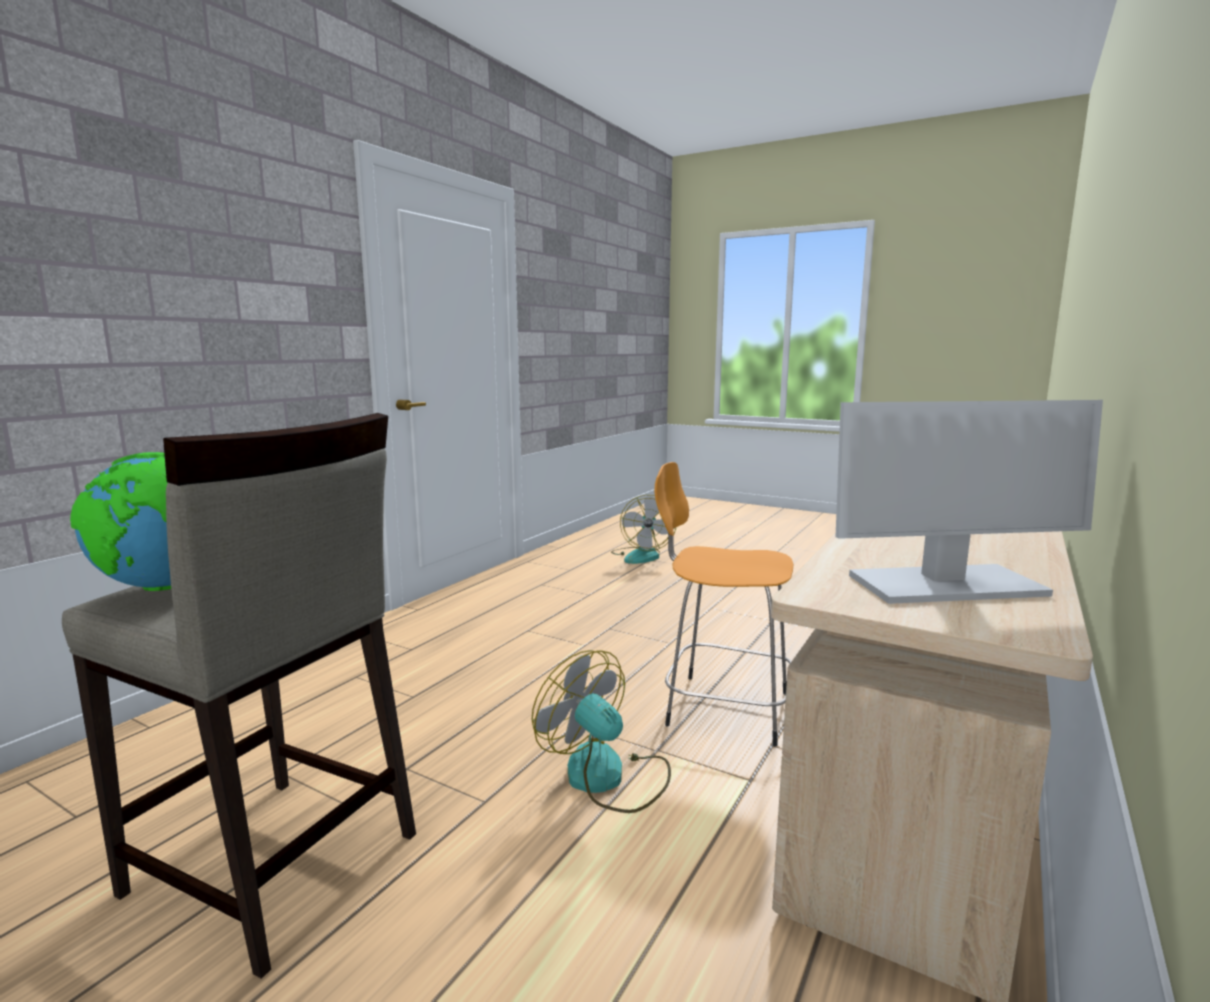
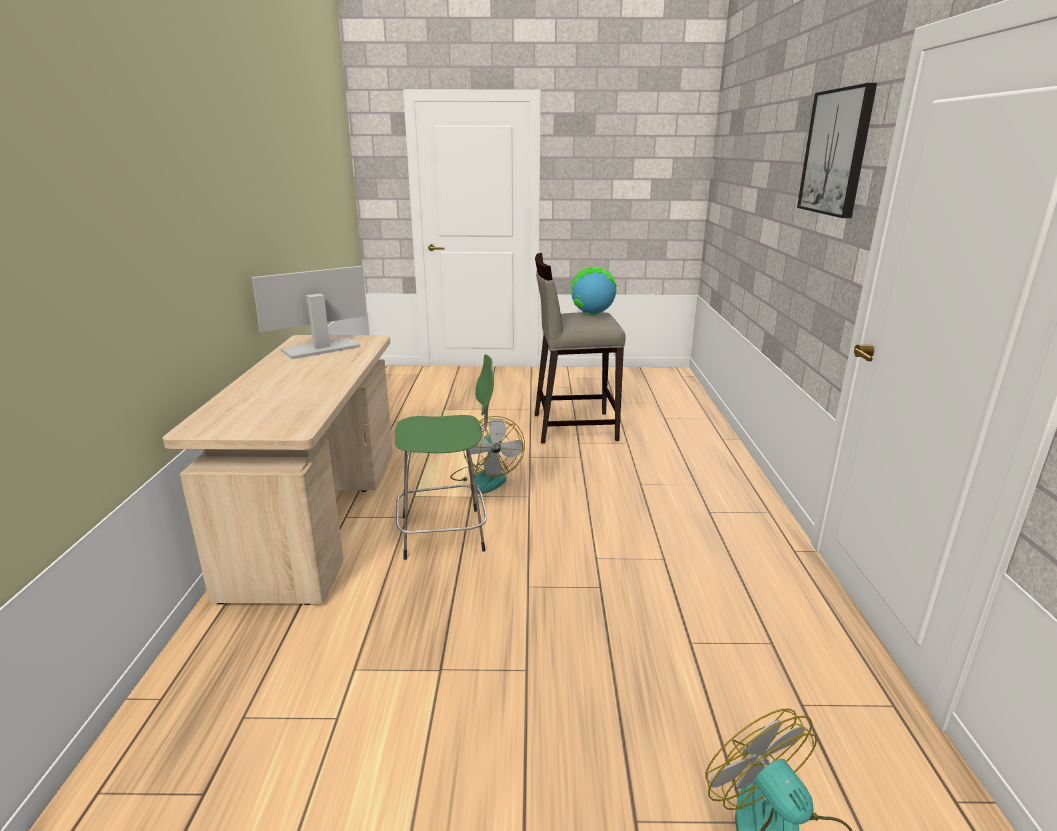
camera: 150 degrees right, 10 degrees up
(264, 225) = (836, 152): none -> picture
(607, 777) = (486, 478): fan -> fan turned 60 degrees clockwise
(723, 707) = (446, 533): orange stool -> green stool

